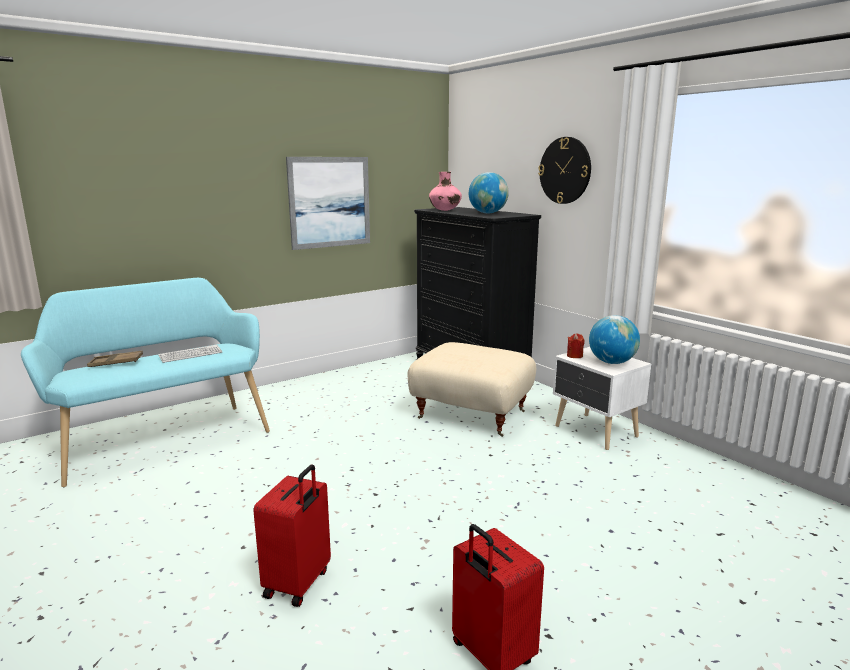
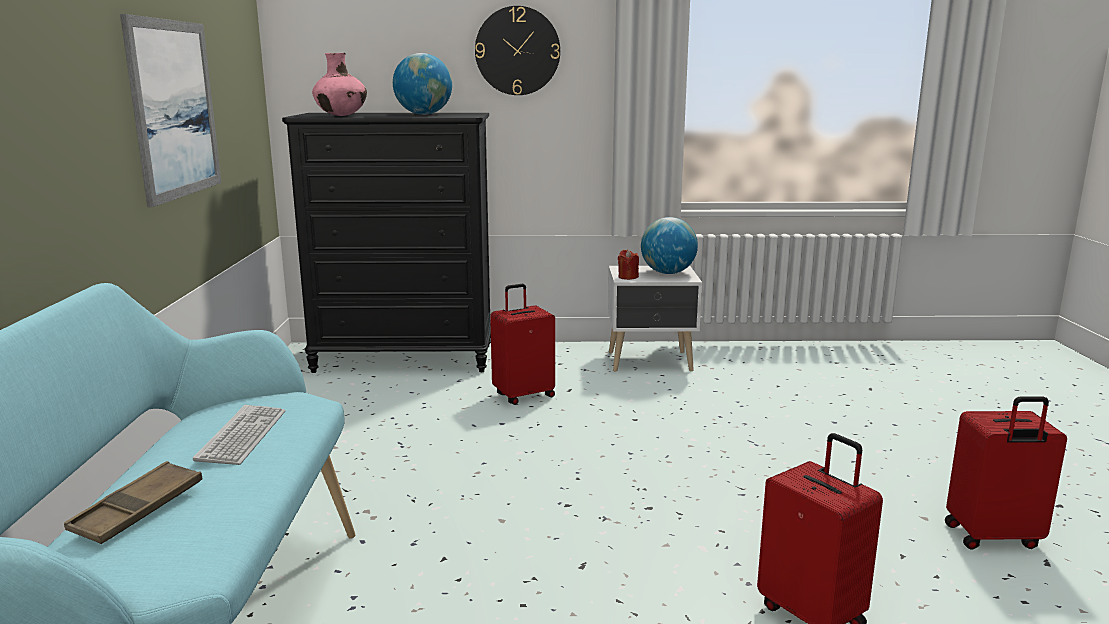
camera: 55 degrees left, 0 degrees up
(472, 414) = (523, 395): beige ottoman -> red suitcase

